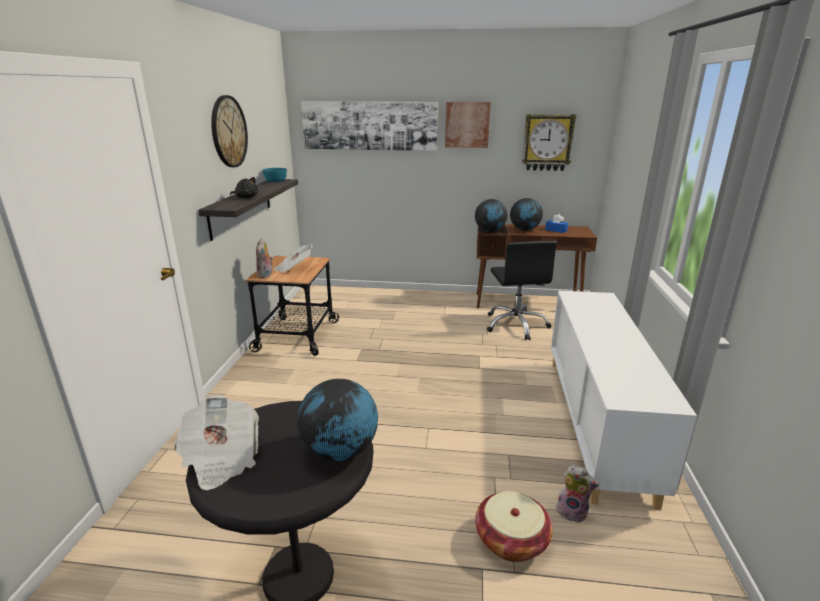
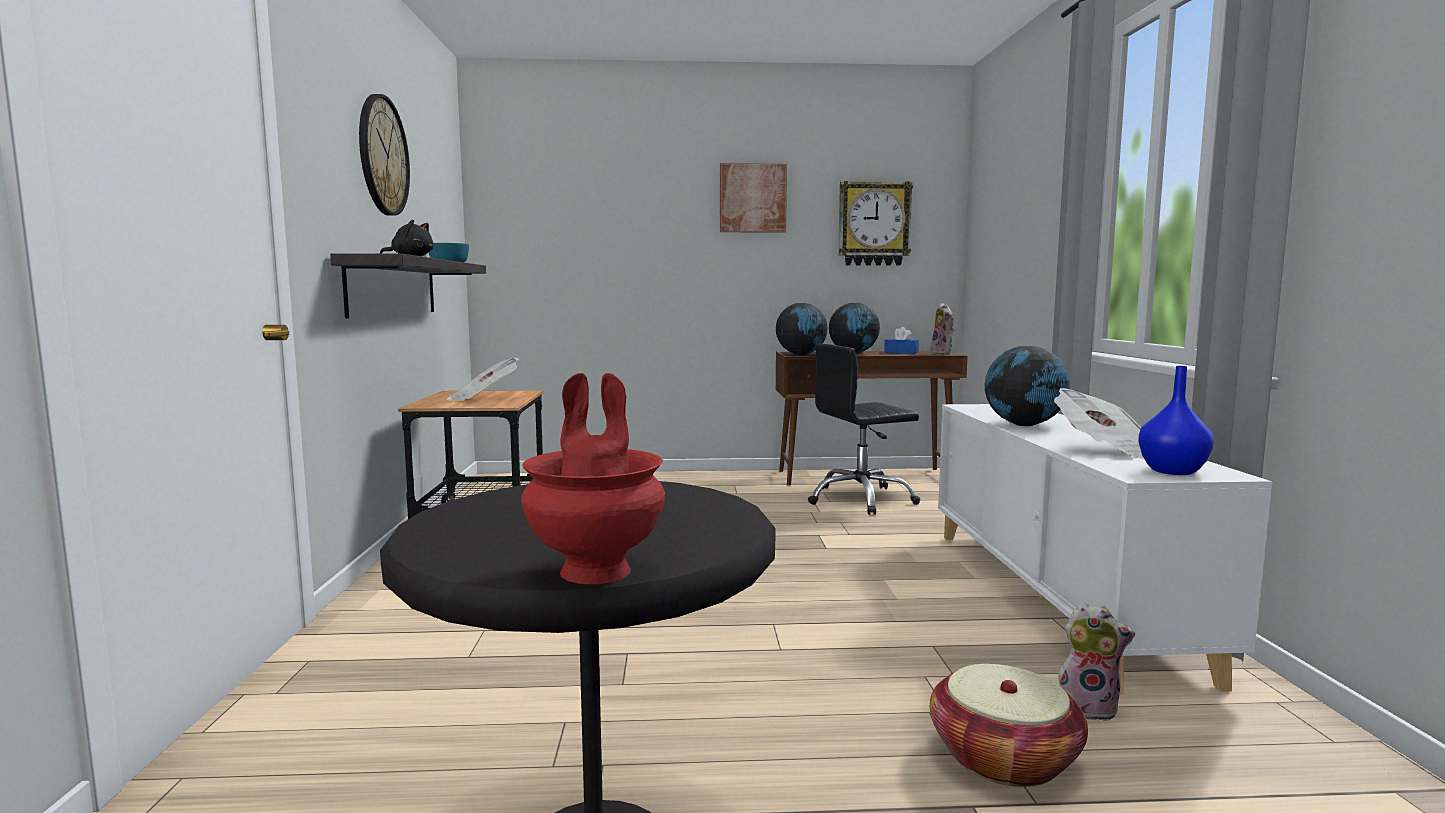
camera: 10 degrees left, 15 degrees down
(221, 458) = (456, 534): newspaper -> newspaper (1104, 449)
(266, 275) = (435, 404): plush toy -> plush toy (943, 353)
(268, 504) = (597, 571): none -> red vase
(340, 451) = (707, 515): globe -> globe (1024, 425)
(369, 126) = (598, 200): picture -> none
(516, 325) = (861, 499): black office chair -> black office chair turned 90 degrees clockwise
(643, 396) = (1171, 471): none -> blue vase

